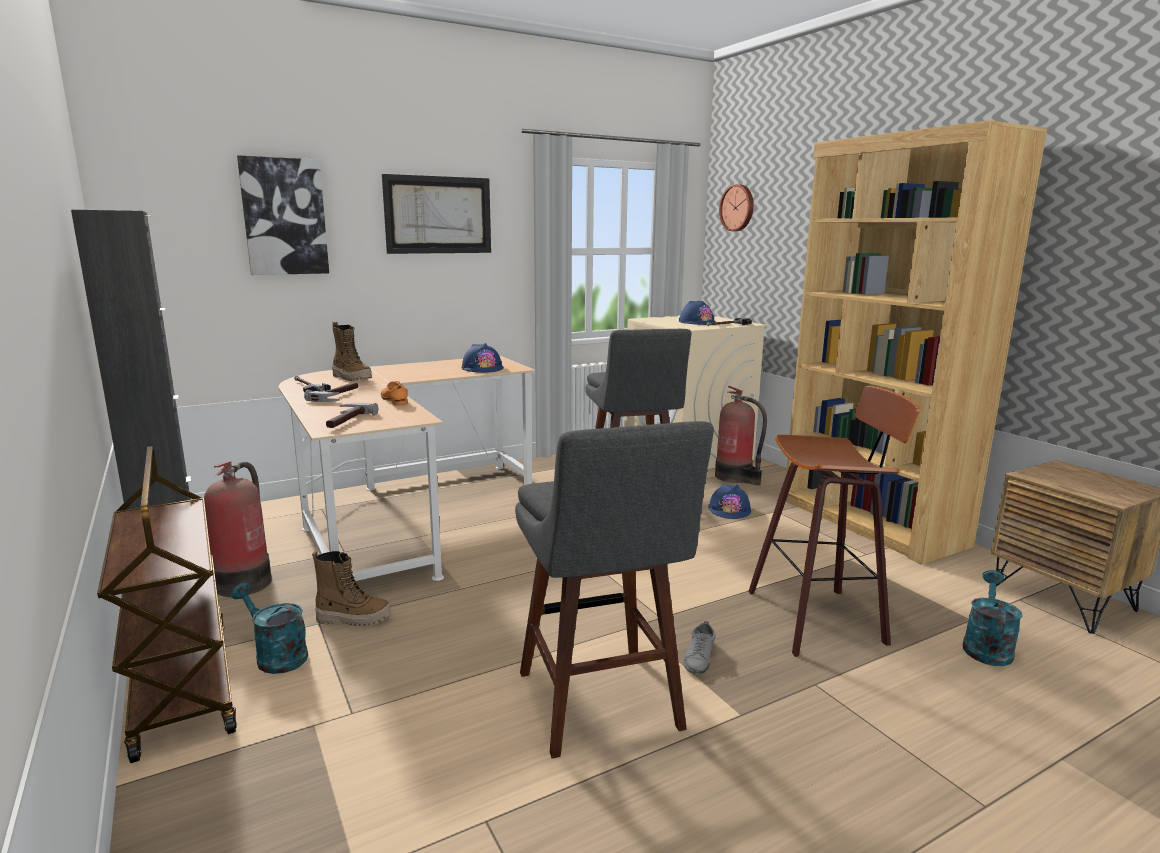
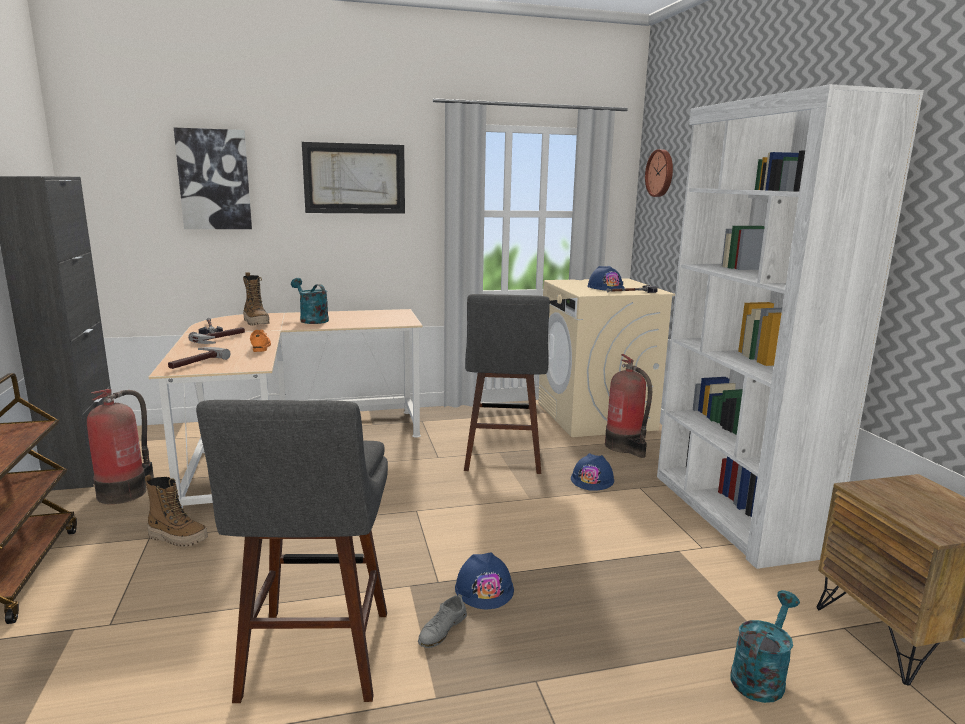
camera: 15 degrees right, 0 degrees up
(276, 656) = (95, 561): turquoise watering can -> turquoise watering can (311, 319)
(482, 368) = (377, 320): blue hard hat -> blue hard hat (484, 589)
(820, 617) = (597, 609): stool -> none
(871, 522) = (734, 513): brown bookcase -> white bookcase

